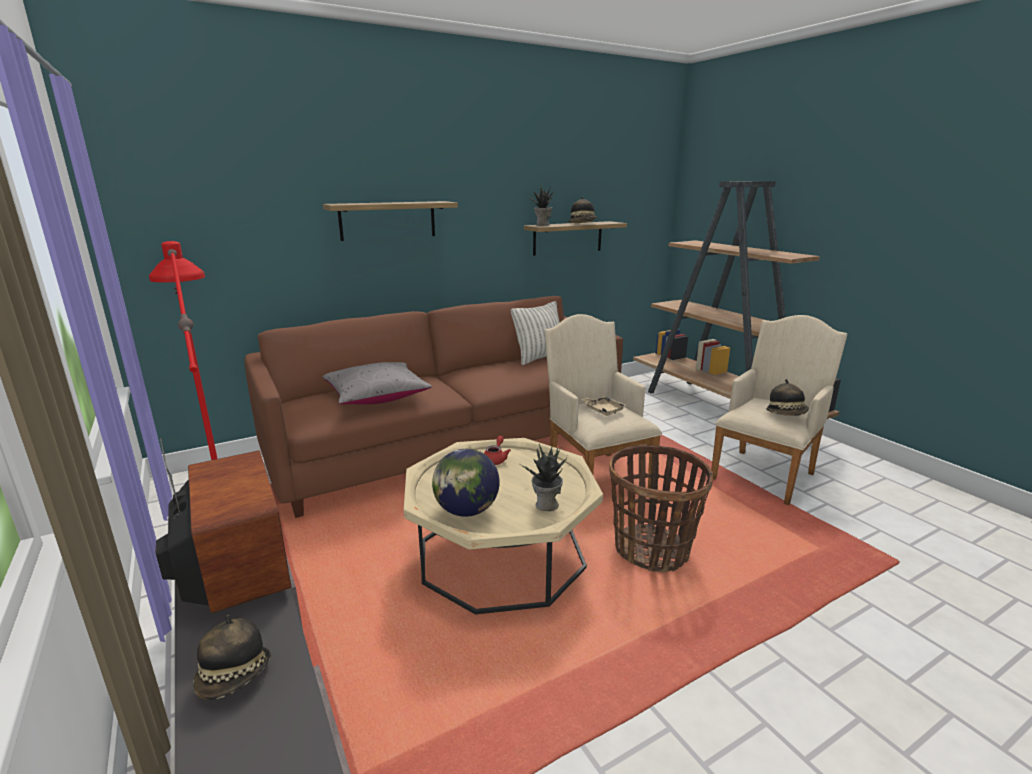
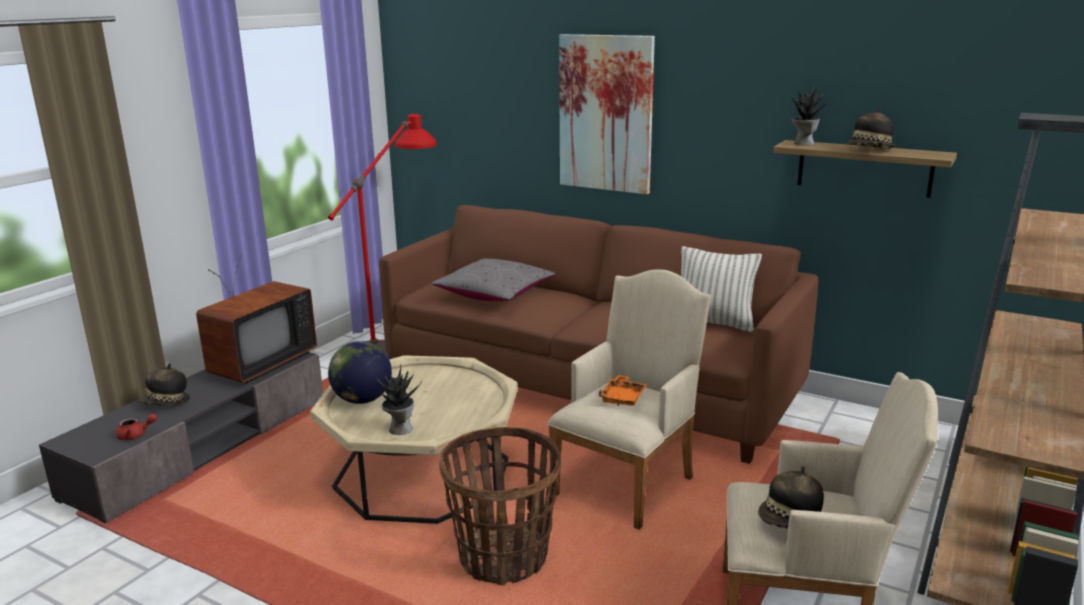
camera: 60 degrees right, 0 degrees up
(388, 220) = (605, 114): shelf -> picture
(495, 459) = (466, 385): red teapot -> red teapot (136, 435)
(603, 410) = (623, 398): beige tray -> orange tray

